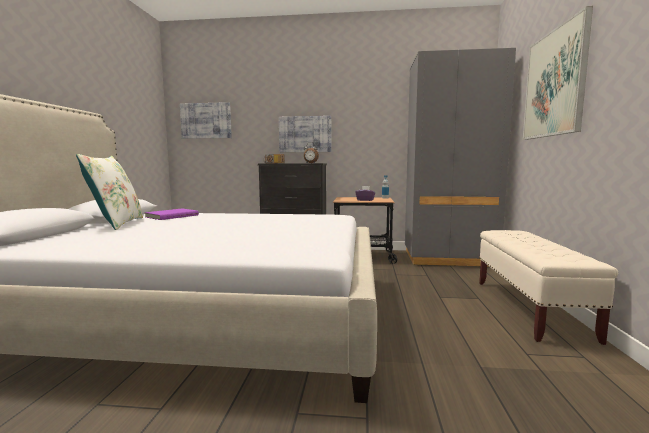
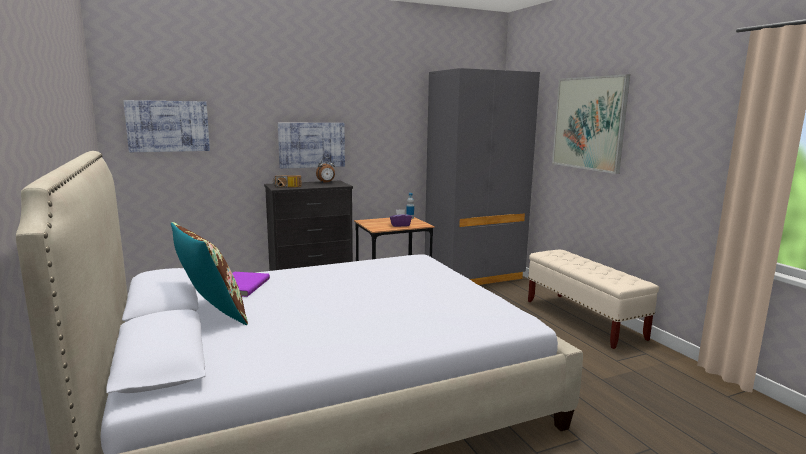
camera: 30 degrees left, 5 degrees up
(116, 223) = (211, 313): white pillow -> brown pillow

